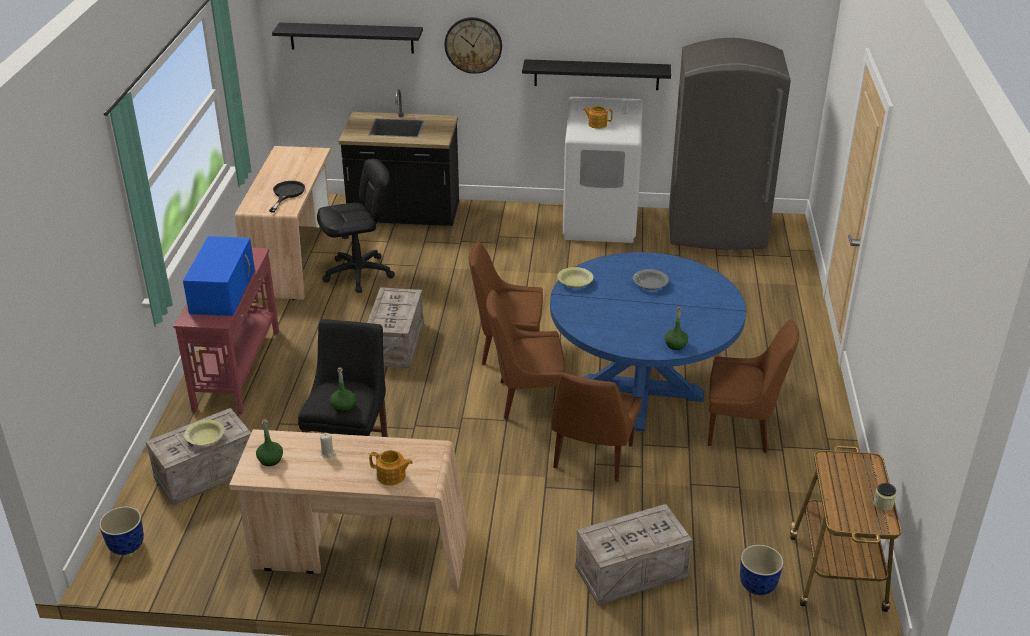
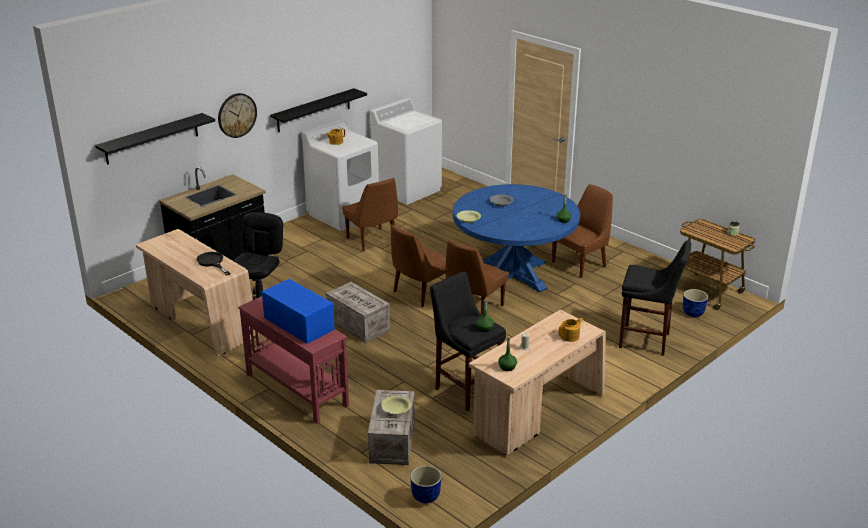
camera: 50 degrees left, 5 degrees down
(592, 458) = (549, 312): brown chair -> brown chair (372, 240)
(630, 573) = (647, 341): crate -> black stool
(717, 230) = (407, 190): grey fridge -> white washing machine

